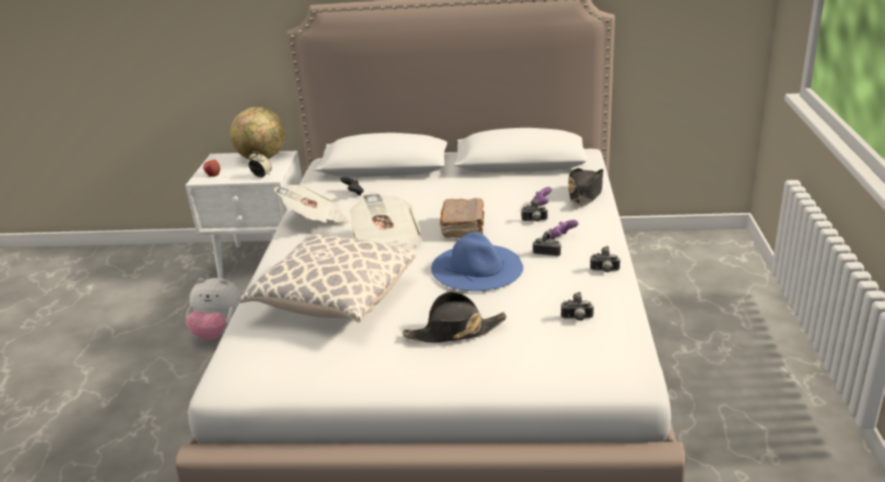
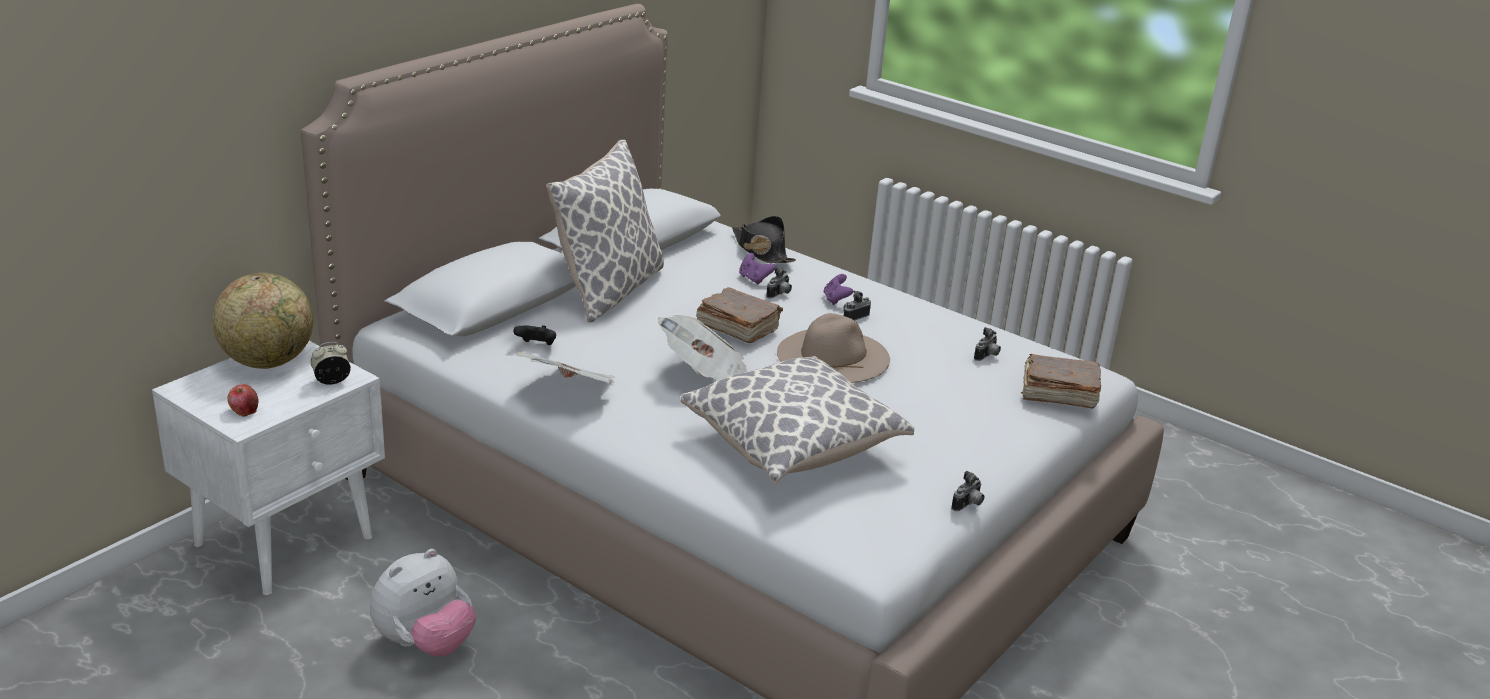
camera: 60 degrees left, 0 degrees up
(449, 181) = (608, 290): none -> pillow
(454, 332) = (939, 413): black hat -> none
(477, 267) = (833, 355): blue hat -> beige hat
(563, 368) = (1057, 394): none -> brown book
(604, 271) = (924, 311): camera -> camera (968, 505)

